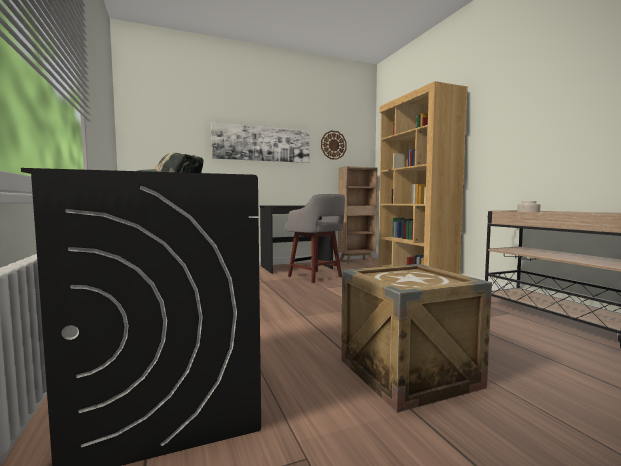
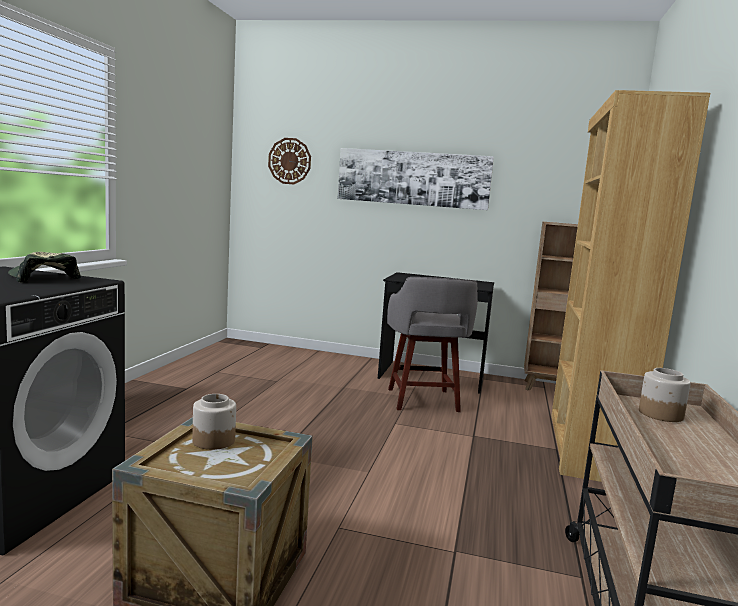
camera: 35 degrees right, 5 degrees up
(333, 145) = (540, 180): wall clock -> wall clock (289, 161)
(387, 276) = (214, 440): none -> jar

